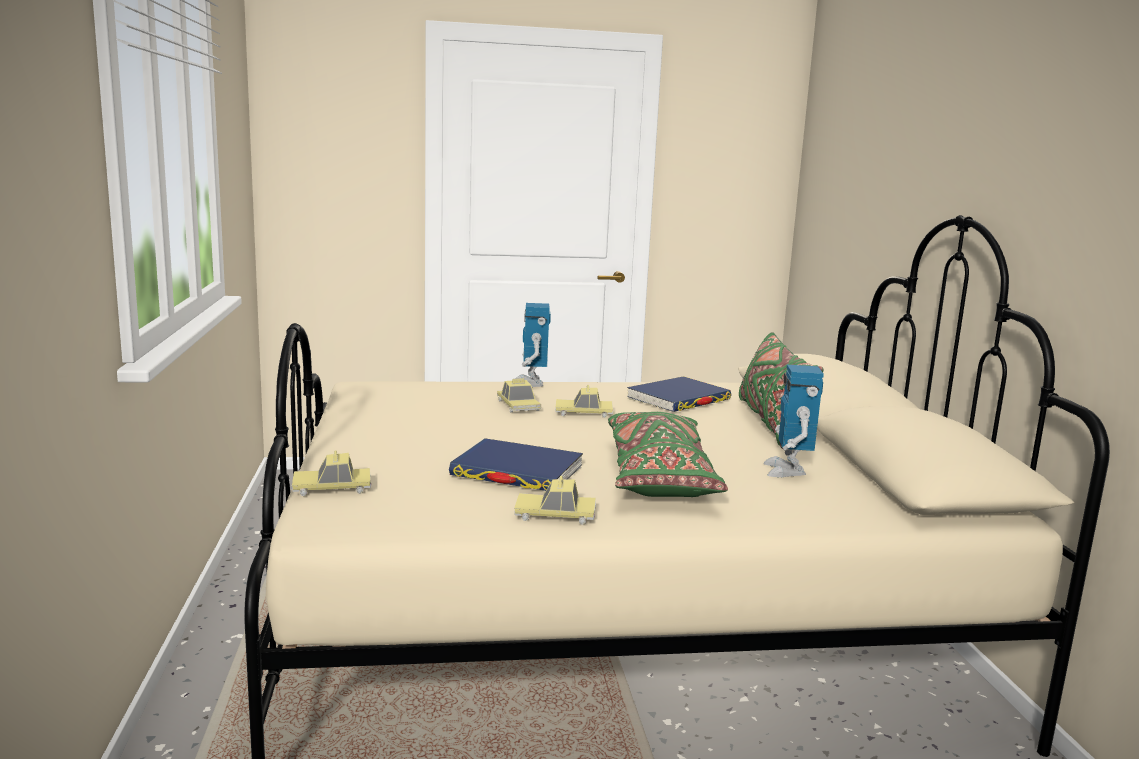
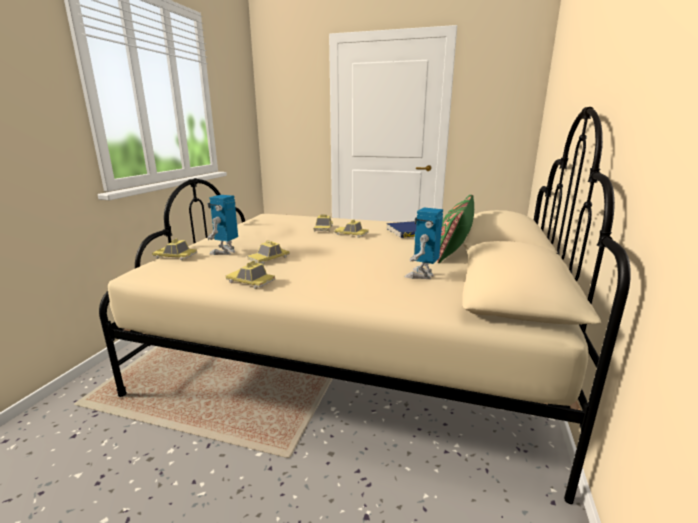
camera: 25 degrees right, 5 degrees up
(516, 472) = (268, 259): blue book -> toy car
(530, 384) = (346, 219): toy robot -> toy robot (225, 252)
(659, 475) = (340, 269): green pillow -> none

